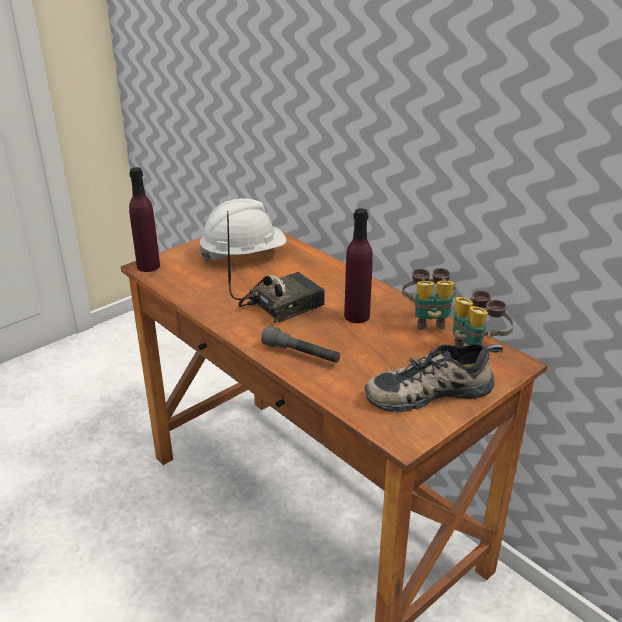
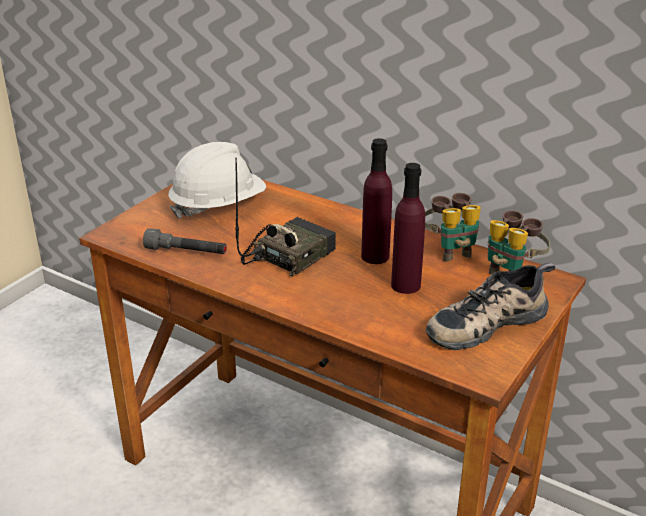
camera: 15 degrees left, 0 degrees up
(148, 266) = (113, 233): purple bottle -> purple bottle (405, 285)
(301, 354) = (337, 305): grey flashlight -> grey flashlight (186, 252)

